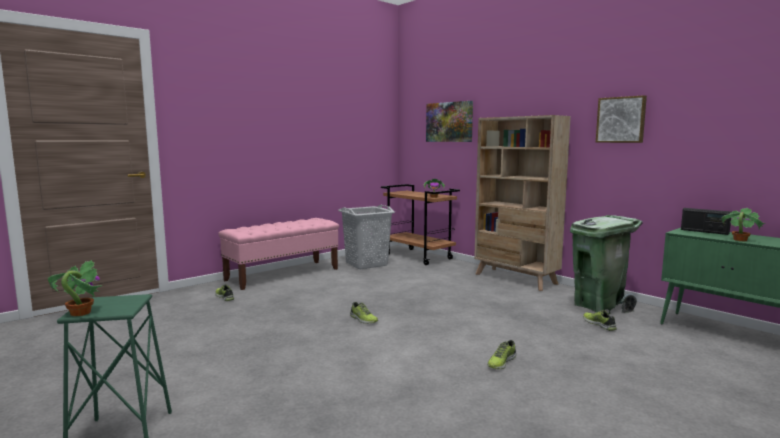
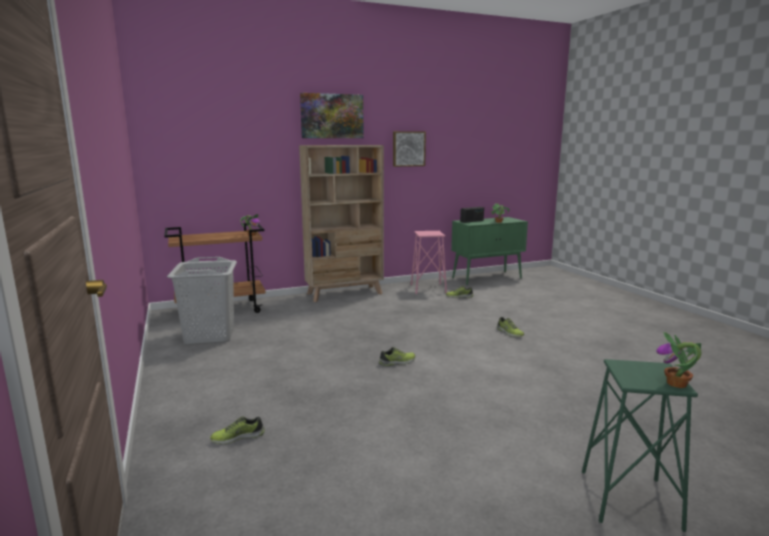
camera: 70 degrees left, 5 degrees up
(283, 274) = (179, 388): pink bench -> none
(449, 122) = (230, 147): picture -> picture (332, 116)
(599, 307) = (428, 289): green trash can -> pink stool

